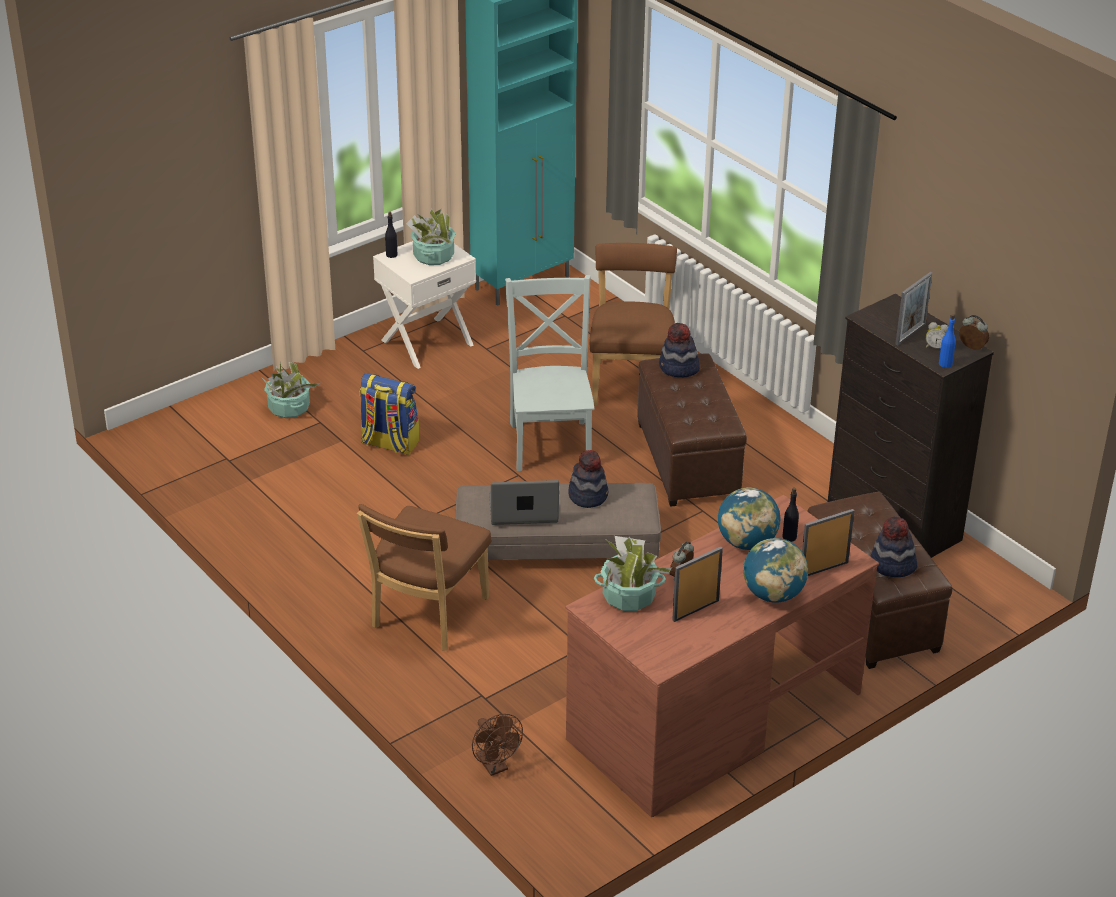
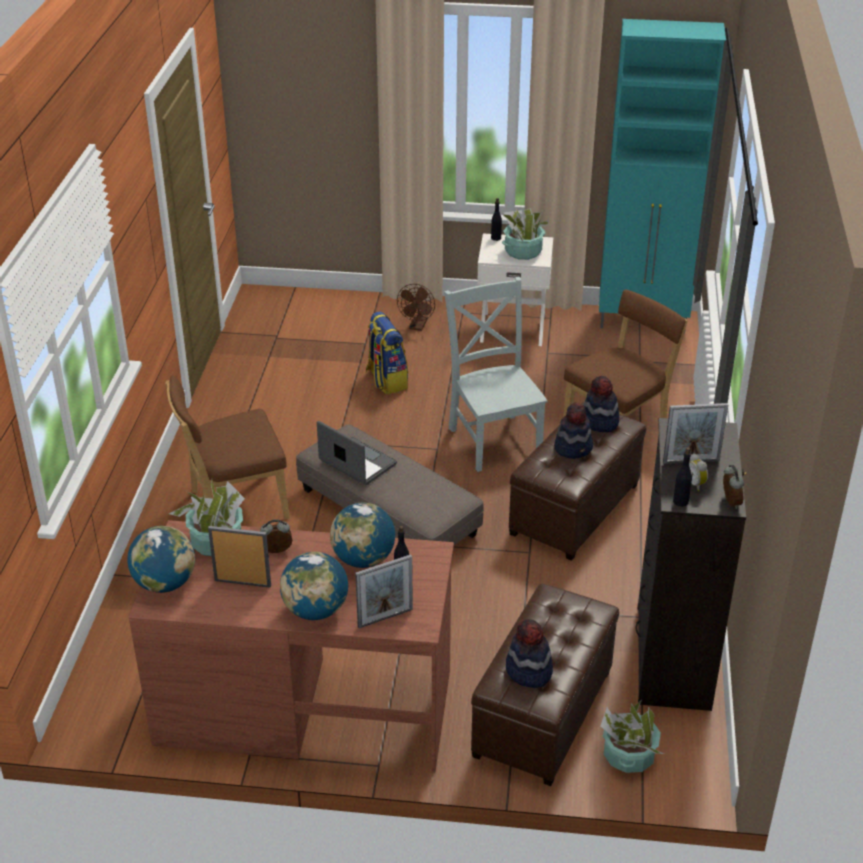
camera: 45 degrees right, 0 degrees up
(289, 408) = (360, 324): potted plant -> potted plant (628, 755)
(495, 766) = (118, 633): brown fan -> brown fan (417, 326)
(551, 442) = (494, 439): grey chair -> grey chair turned 60 degrees counterclockwise
(588, 495) = (416, 480): hat -> hat (573, 447)
(643, 646) = (165, 583): none -> globe
(823, 569) = (385, 618): picture frame -> picture frame turned 135 degrees clockwise
(945, 364) = (680, 501): blue bottle -> black bottle

